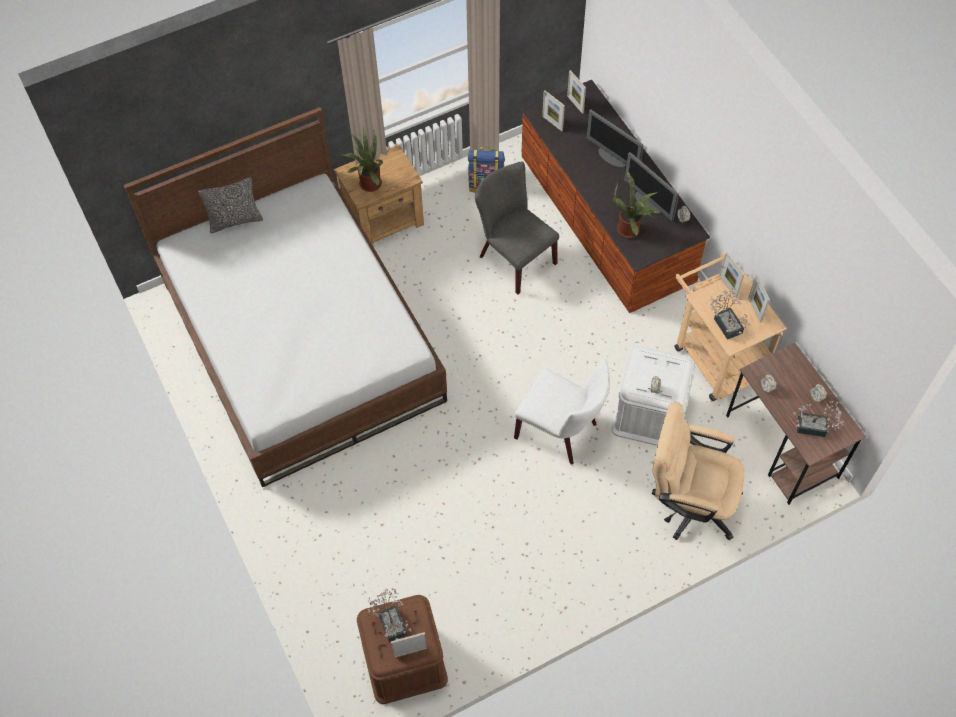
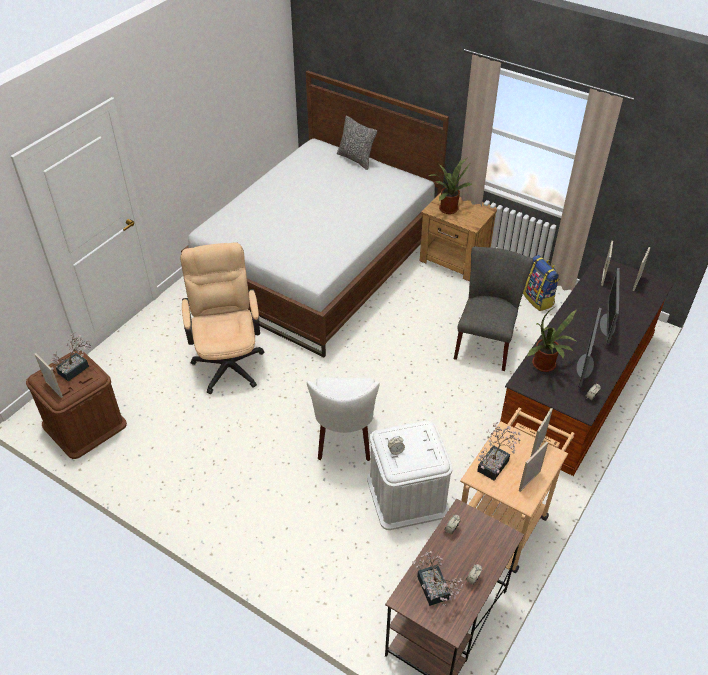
camera: 60 degrees right, 15 degrees down
(688, 502) = (334, 563): beige office chair -> beige office chair (228, 360)

